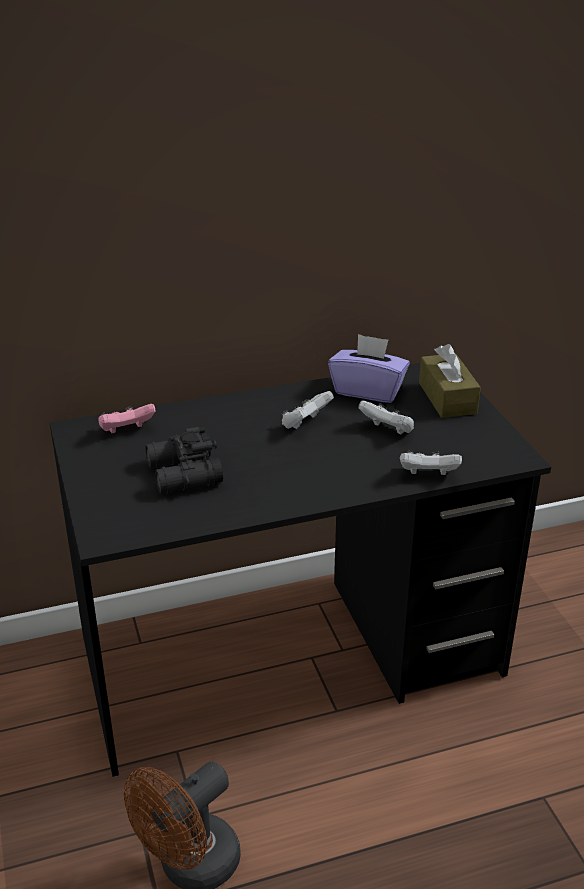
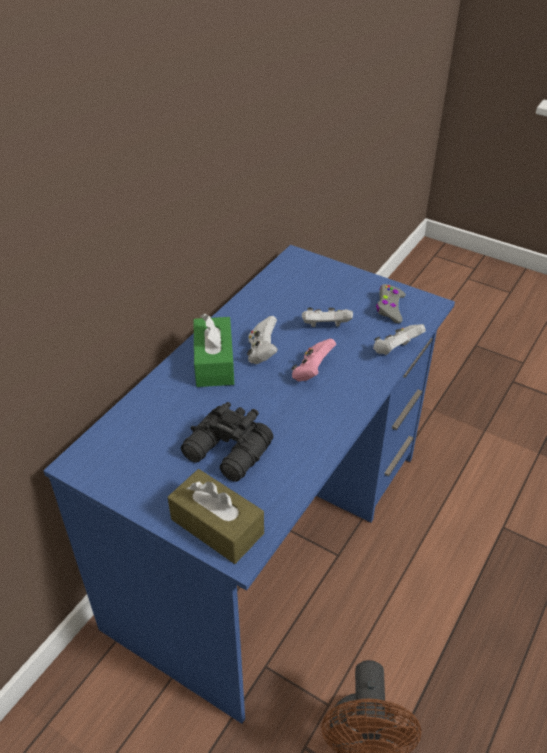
camera: 40 degrees left, 10 degrees up
(127, 431) = (128, 438): pink game controller -> pink game controller (312, 372)
(257, 413) = (214, 362): none -> green tissue box
(291, 658) = (271, 537): black desk -> blue desk
(368, 390) = (270, 299): purple tissue box -> none
(447, 398) = (331, 279): brown tissue box -> brown tissue box (217, 526)
(472, 443) = (390, 308): none -> grey game controller

